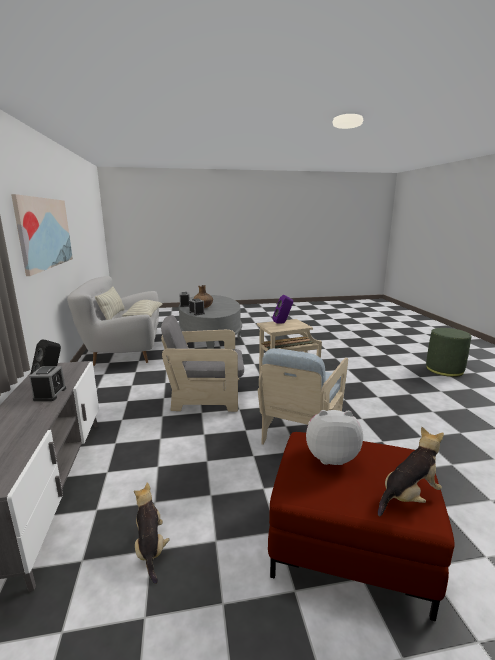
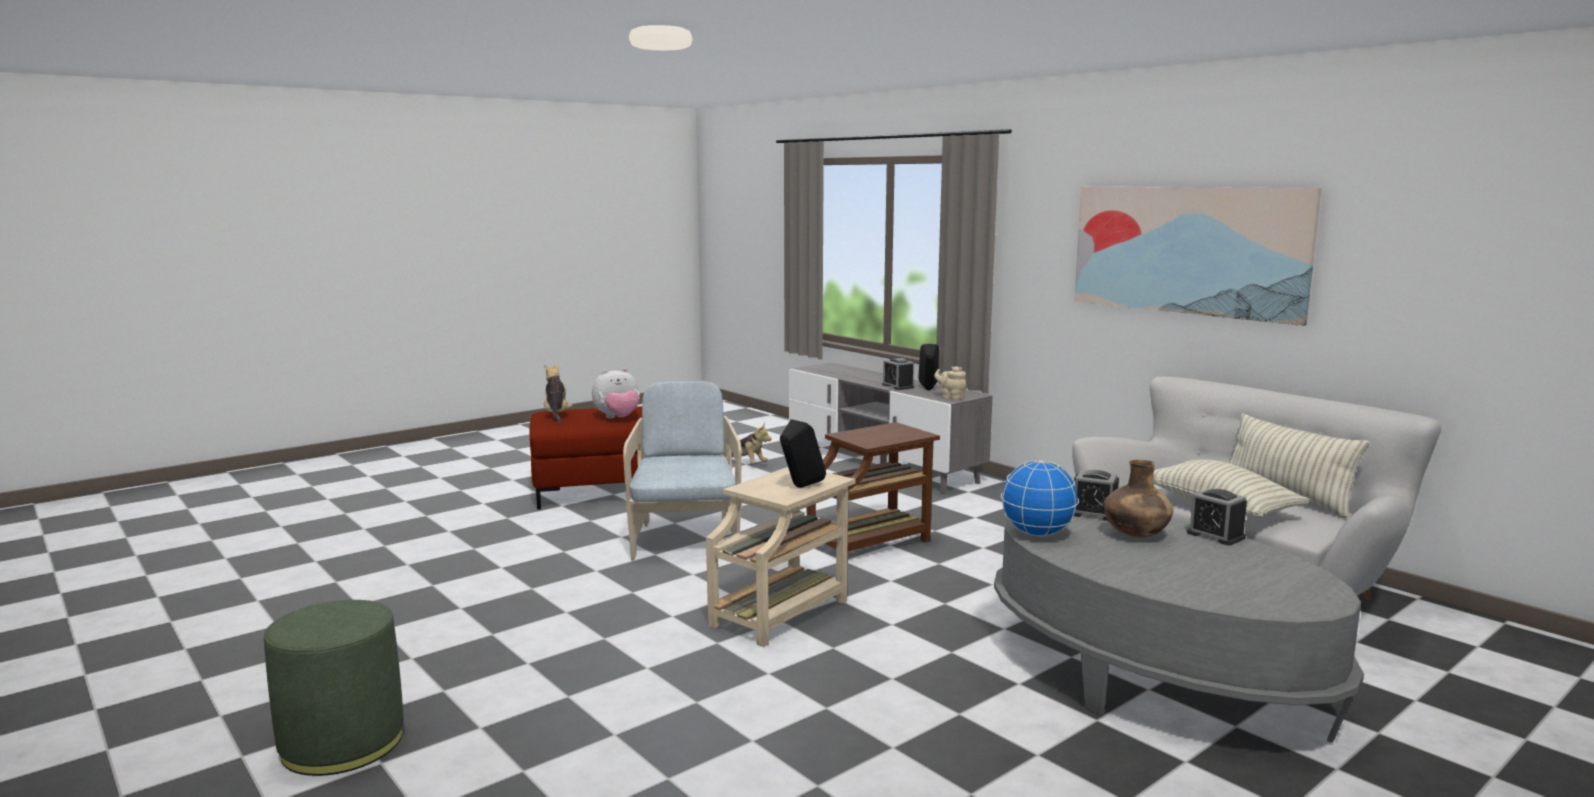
camera: 150 degrees right, 5 degrees down
(68, 367) = (951, 397): none -> beige teapot
(206, 398) = (871, 543): grey armchair -> brown side table
(227, 311) = (1037, 534): none -> globe
(282, 323) = (800, 487): purple speaker -> black speaker
(408, 496) = (556, 415): plush toy -> plush toy turned 135 degrees clockwise

